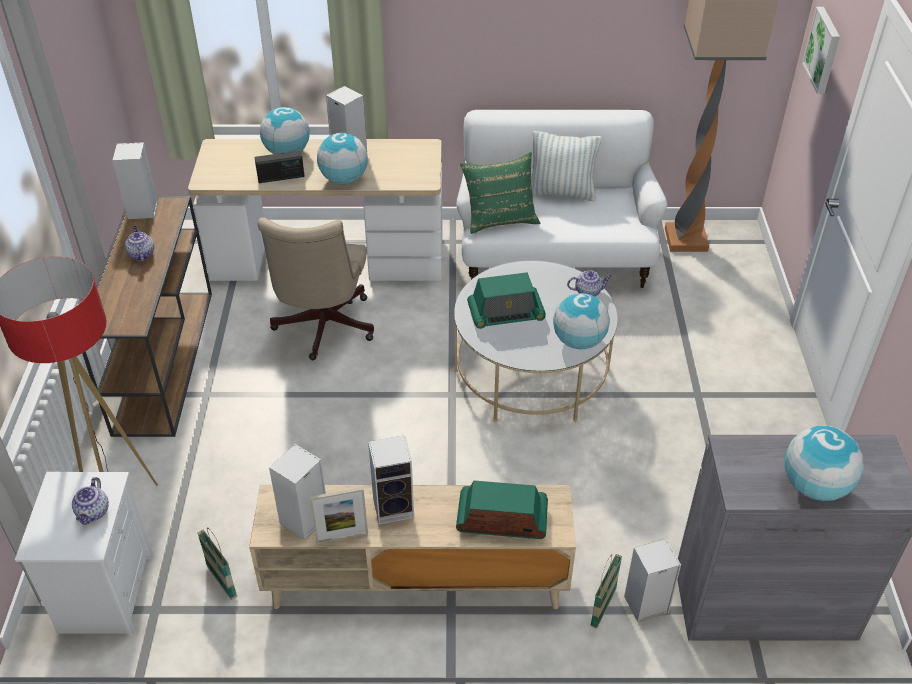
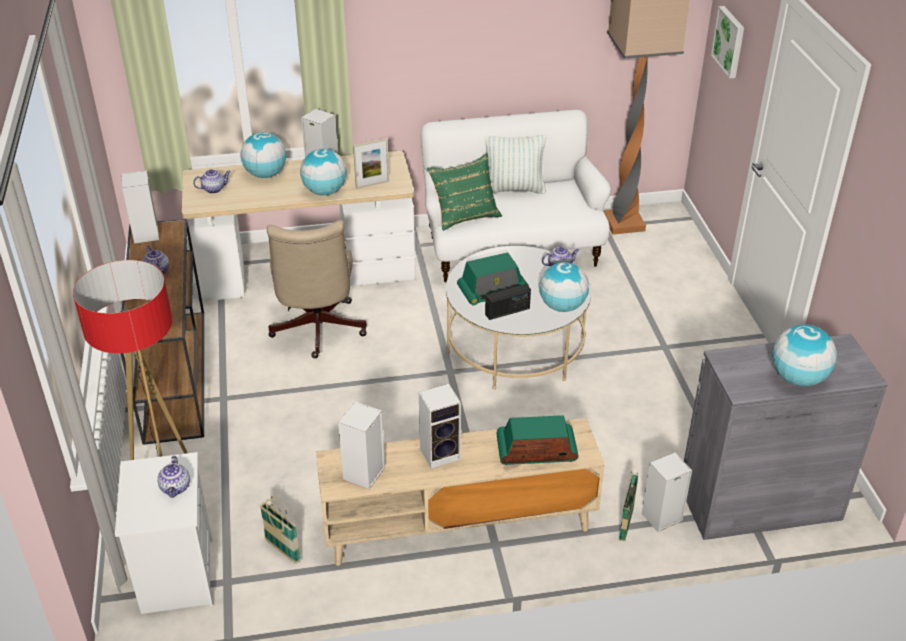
camera: 10 degrees left, 5 degrees down
(229, 164) = (214, 189): none -> teapot
(281, 177) = (266, 195): radio -> radio (507, 311)
(342, 537) = (402, 483): picture frame -> picture frame (372, 184)

